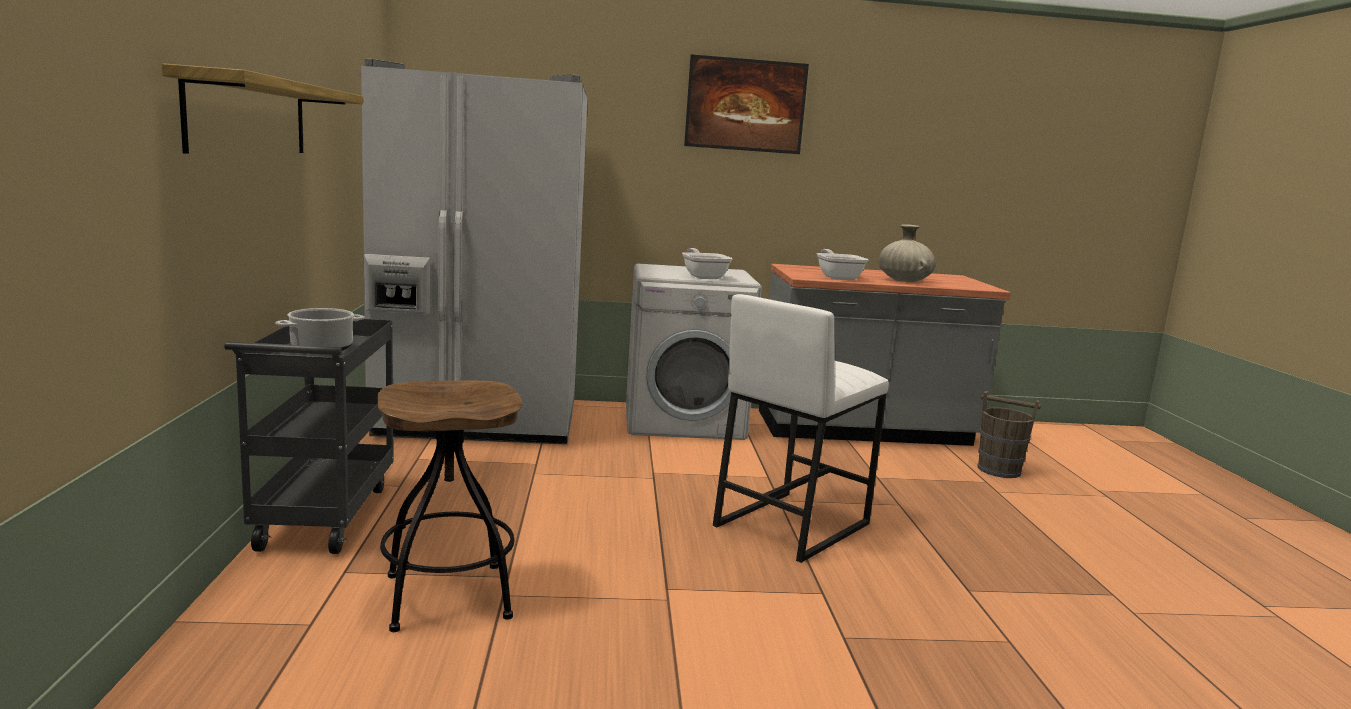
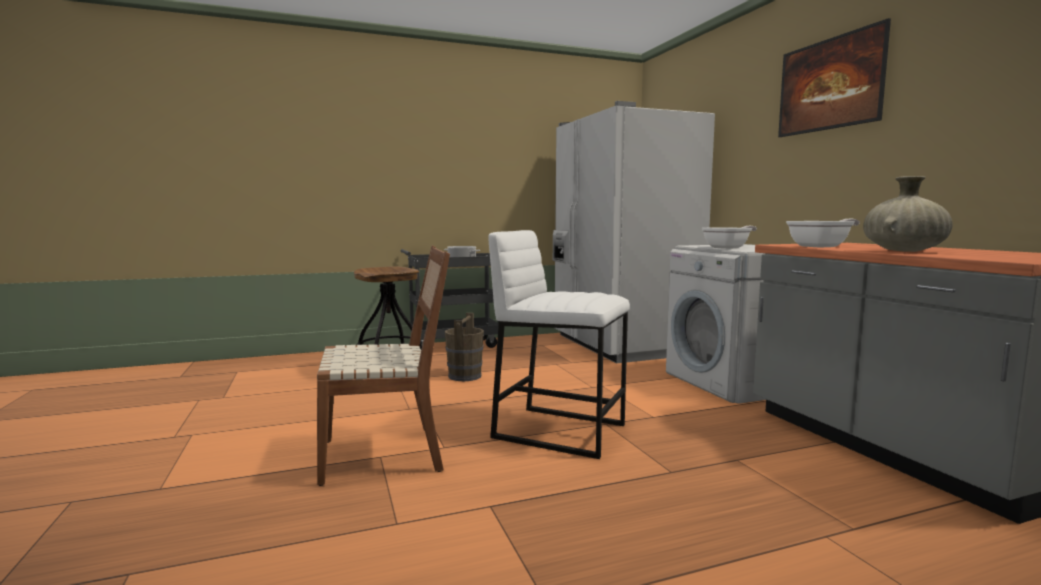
camera: 75 degrees right, 5 degrees down
(249, 117) = (436, 157): shelf -> none
(838, 631) = (388, 454): none -> chair
(999, 470) = (934, 542): brown bucket -> brown bucket (464, 376)

